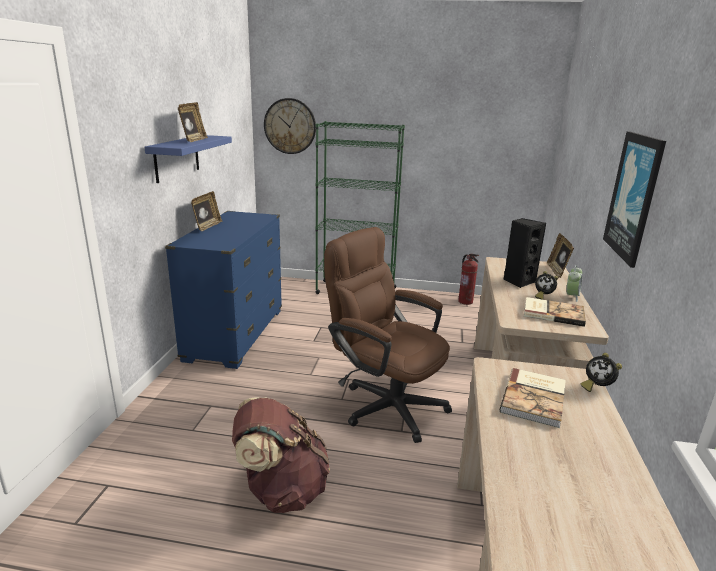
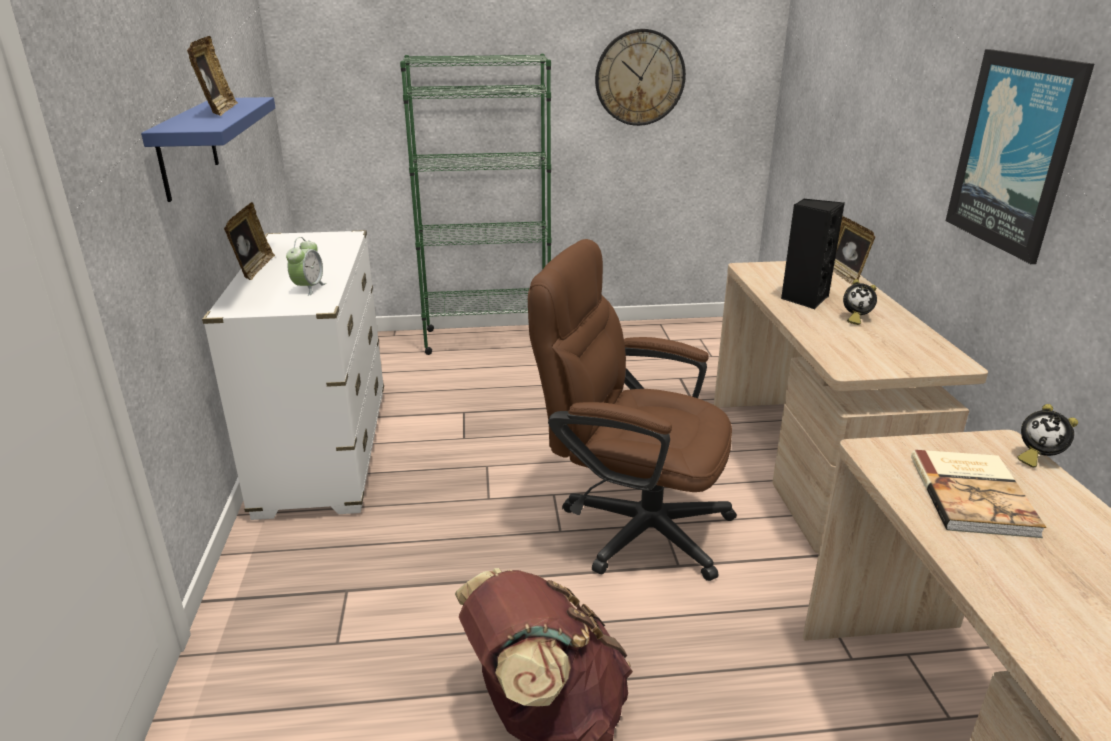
camera: 15 degrees left, 5 degrees up
(235, 335) = (325, 451): blue dresser -> white dresser
(290, 126) = (341, 68): wall clock -> wall clock (639, 78)
(465, 301) = (664, 332): fire extinguisher -> none
(552, 313) = (889, 345): book -> none
(571, 296) = (893, 313): alarm clock -> alarm clock (308, 288)

